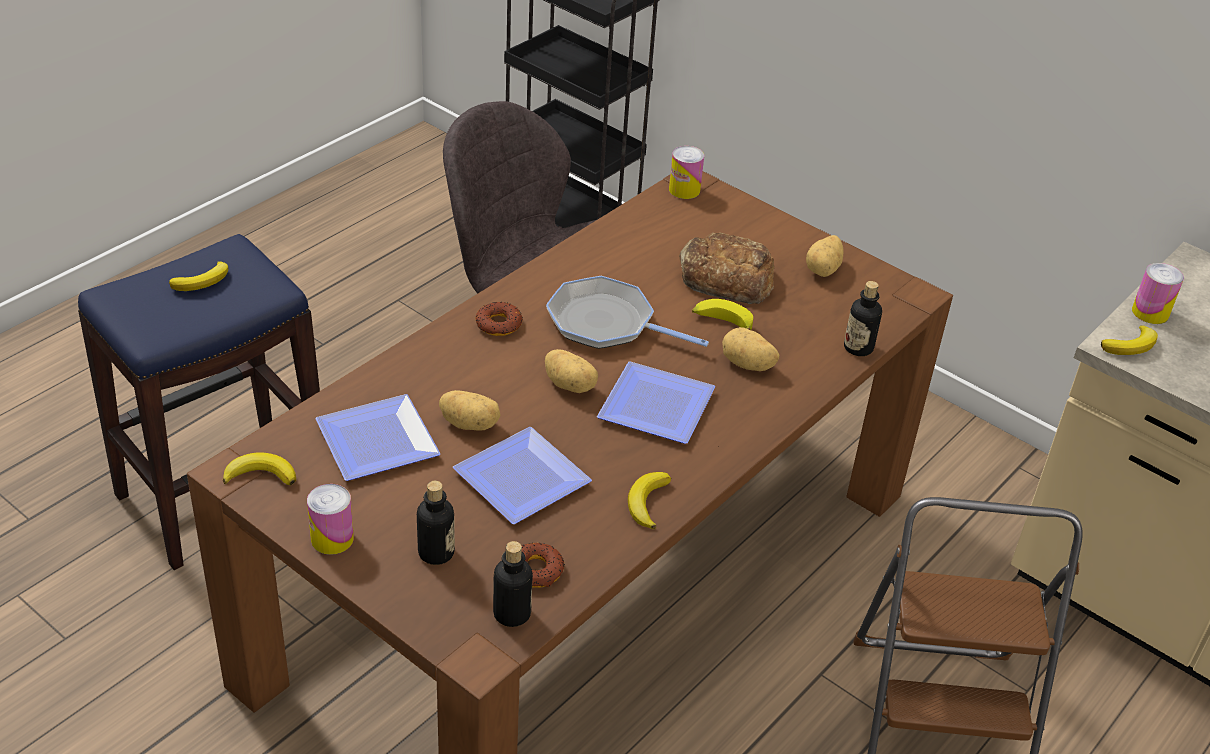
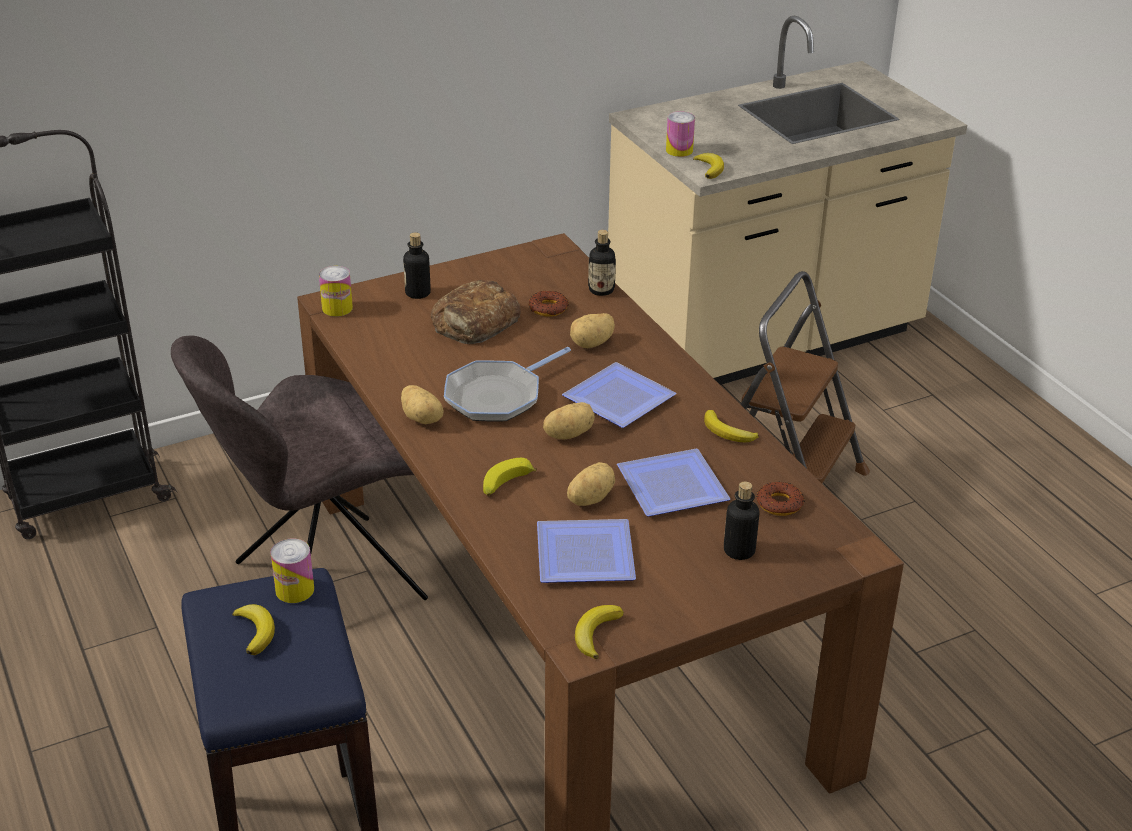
camera: 65 degrees left, 5 degrees down
(332, 538) = (698, 605): can -> can (294, 590)
(498, 324) = (462, 453): donut -> donut (548, 308)
(512, 614) = (822, 526): bottle -> bottle (418, 293)
(721, 322) = (532, 340): banana -> banana (506, 485)
(824, 269) = (496, 276): potato -> potato (422, 418)

